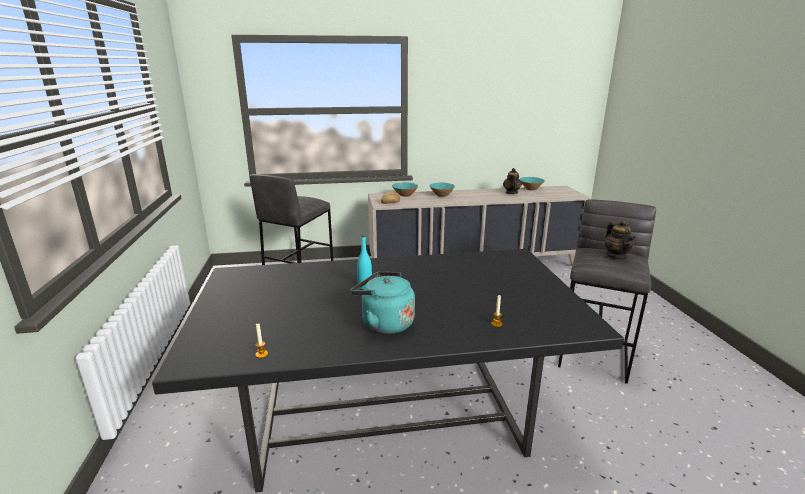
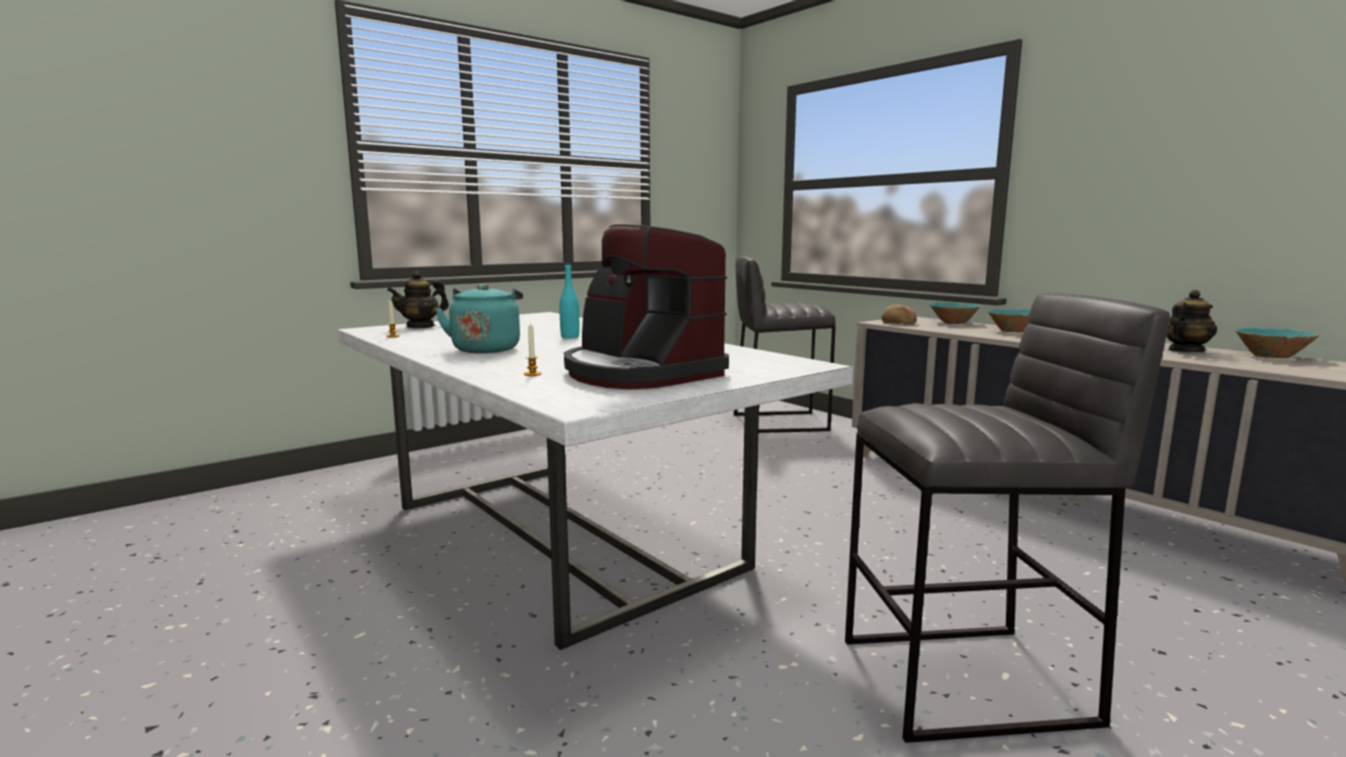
camera: 60 degrees right, 10 degrees down
(391, 416) = (562, 537): black dining table -> white dining table
(514, 294) = (640, 373): none -> coffee machine
(616, 256) = (986, 413): teapot -> teapot (421, 326)

